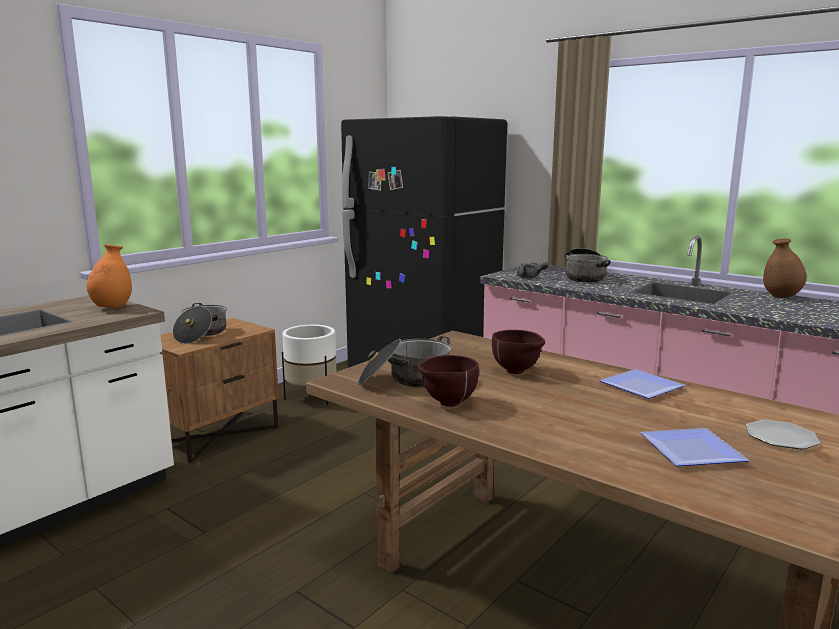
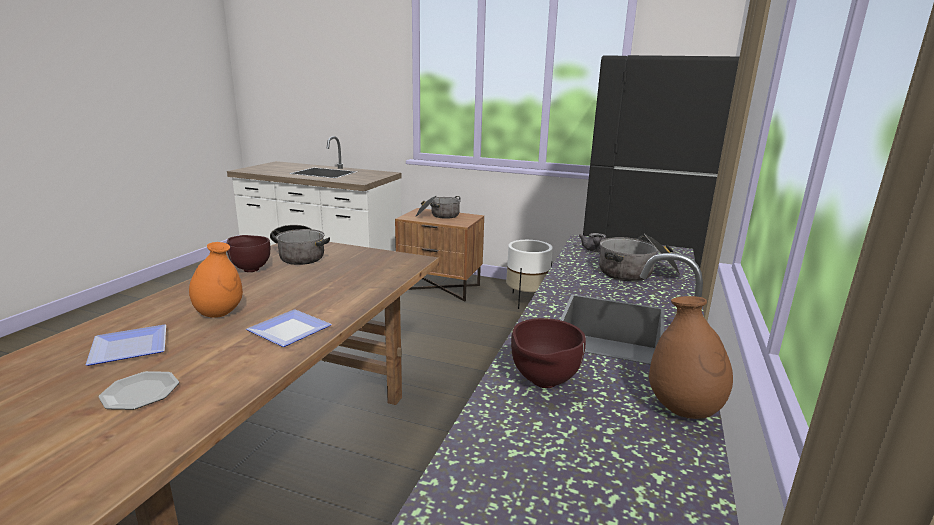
camera: 70 degrees right, 5 degrees up
(112, 307) = (367, 178): orange vase -> orange vase (219, 313)
(517, 372) = (325, 284): brown bowl -> brown bowl (542, 383)

